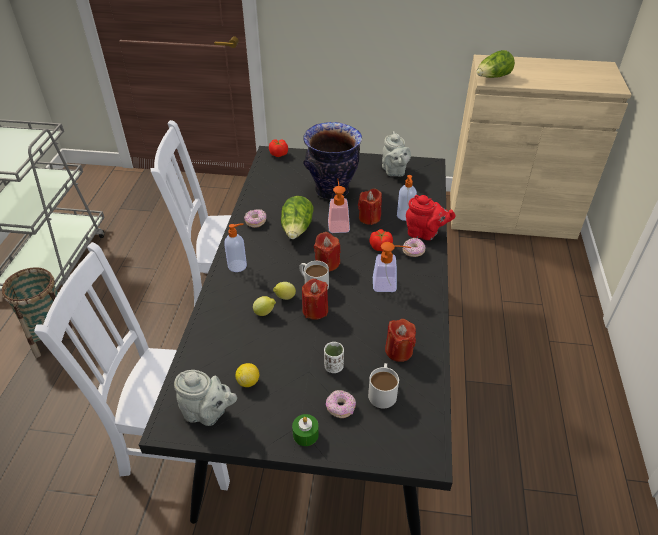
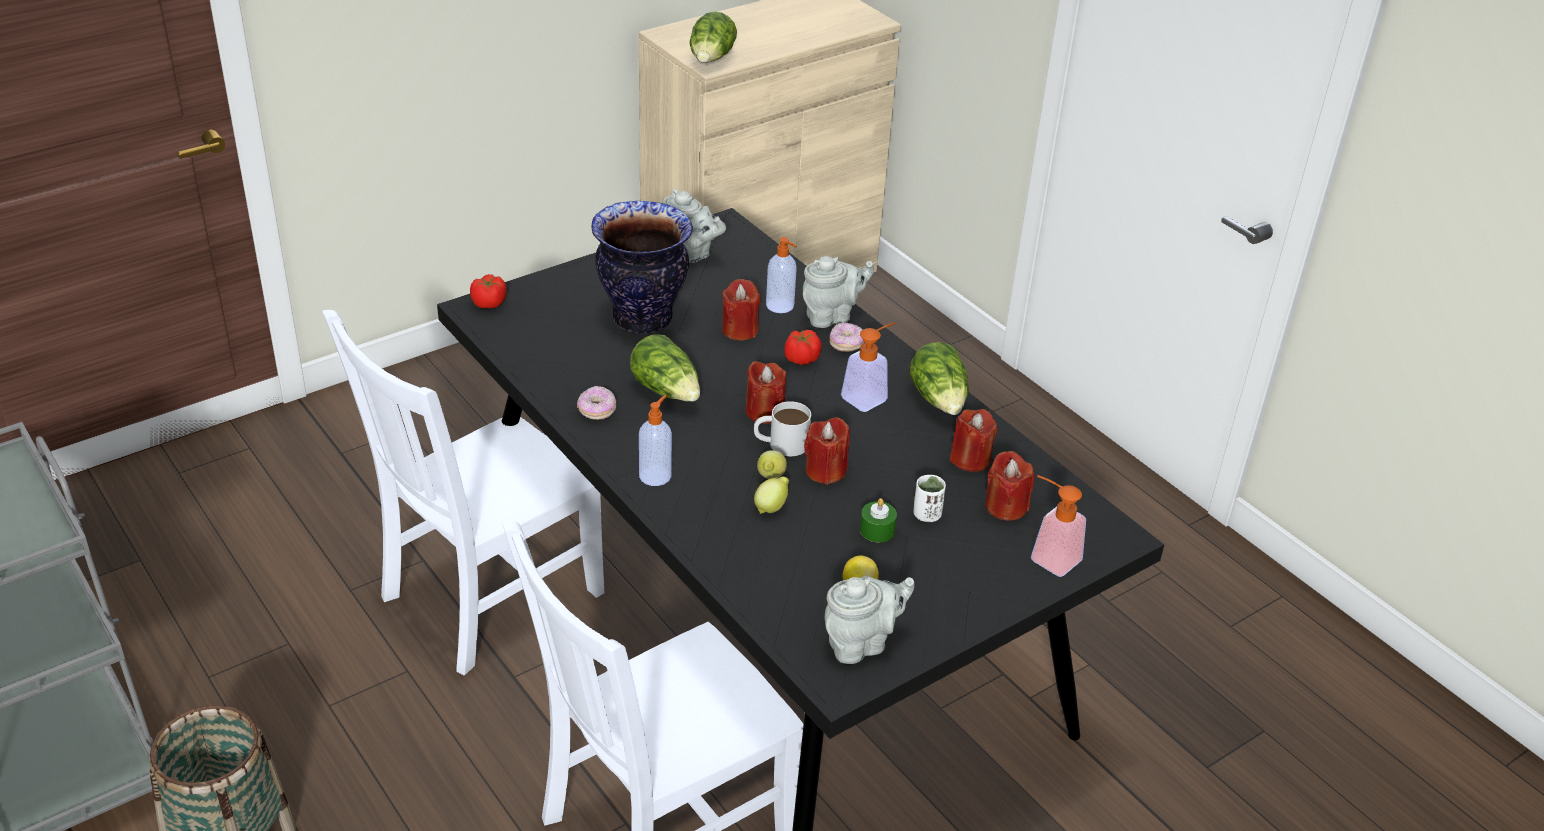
camera: 45 degrees left, 5 degrees down
(305, 434) = (987, 594): green candle -> green candle (877, 530)
(338, 224) = (711, 357): soap dispenser -> soap dispenser (1048, 556)
(340, 408) = (987, 548): donut -> none
(383, 391) = (1005, 506): white mug -> red candle
(425, 233) = (832, 316): red teapot -> grey teapot
(425, 308) = (939, 400): none -> lettuce

